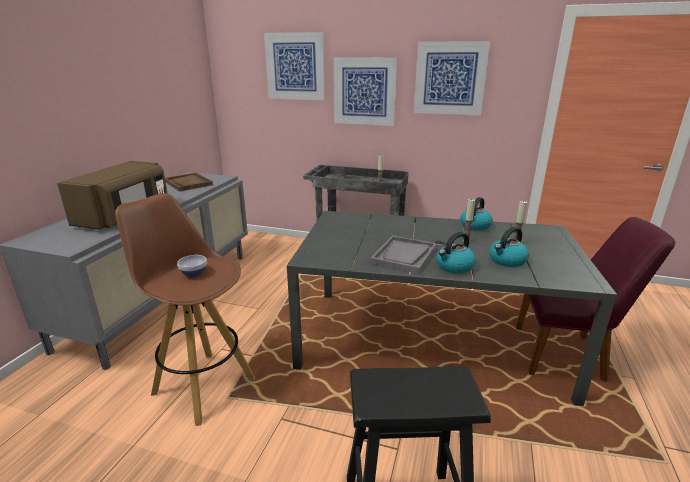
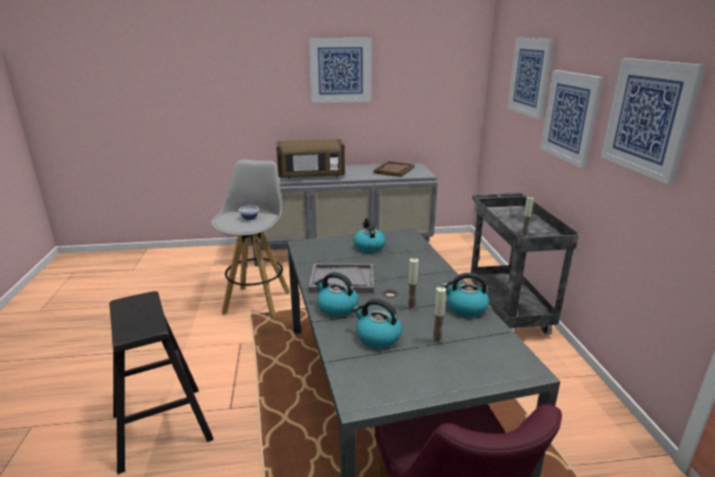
camera: 65 degrees right, 0 degrees up
(90, 72) = (340, 70): none -> picture
(203, 384) = (258, 301): brown stool -> grey stool
(345, 233) = (368, 246): none -> kettle

